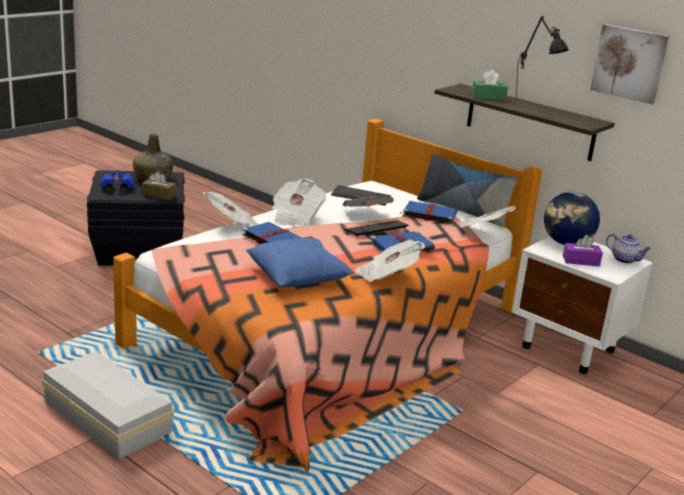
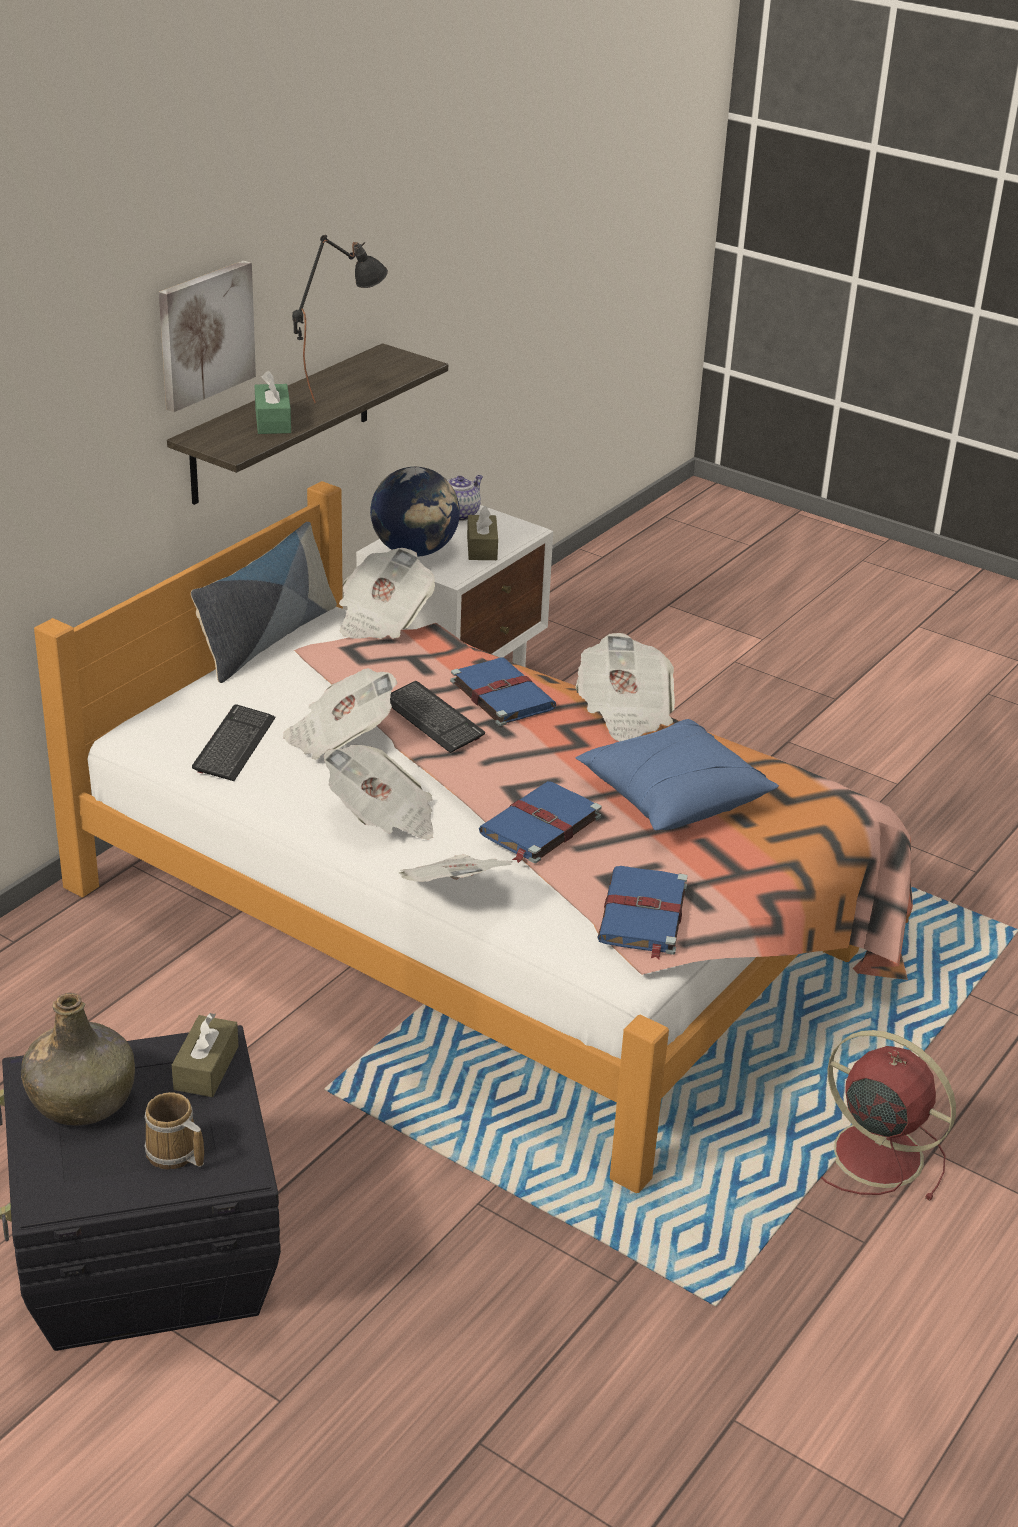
camera: 95 degrees left, 10 degrees up
(107, 415) = (873, 1153): white storage box -> red fan
(116, 188) = (173, 1154): blue binoculars -> mug
(428, 214) = (324, 667): blue book -> blue book (643, 915)
(581, 261) = (482, 548): purple tissue box -> brown tissue box
(629, 63) = (384, 244): picture -> picture (204, 334)

